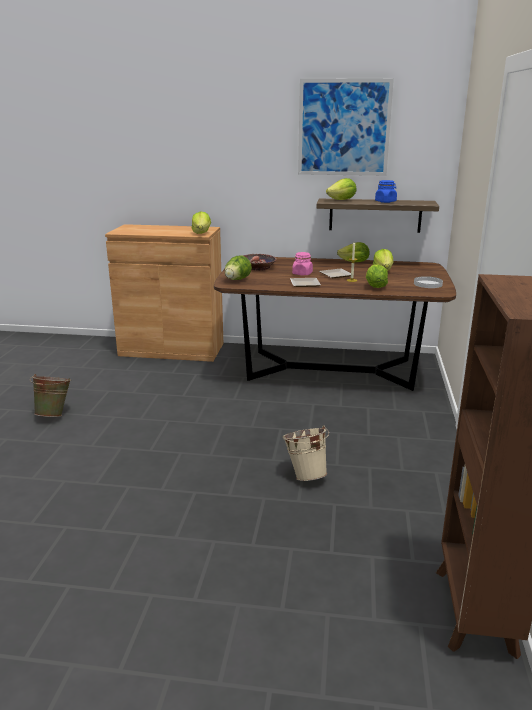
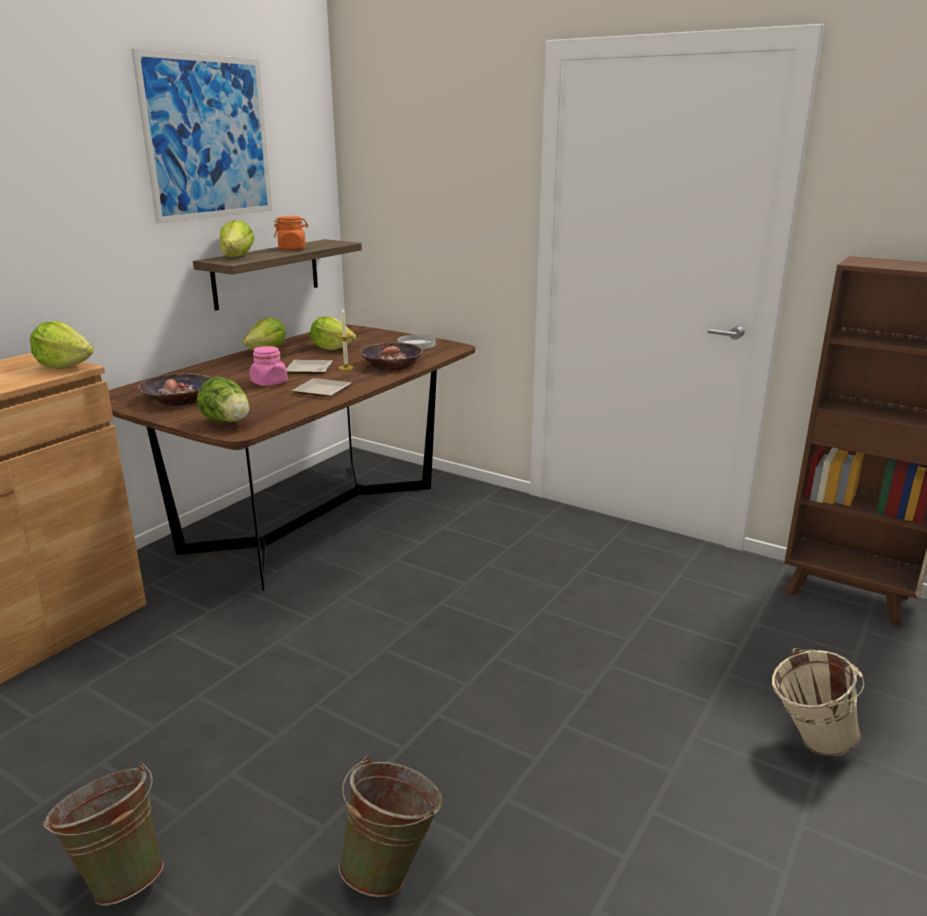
camera: 65 degrees left, 0 degrees up
(75, 467) = (392, 867): none -> green bucket
(305, 475) = (573, 617): beige bucket -> beige bucket (807, 742)
(375, 287) = (391, 364): lettuce -> bowl
(385, 201) = (292, 249): blue jar -> orange jar

